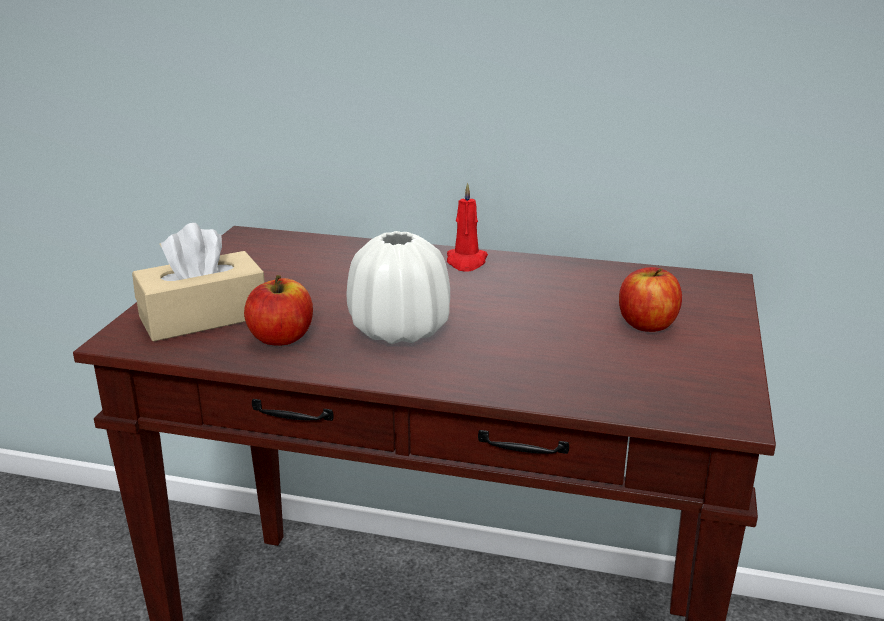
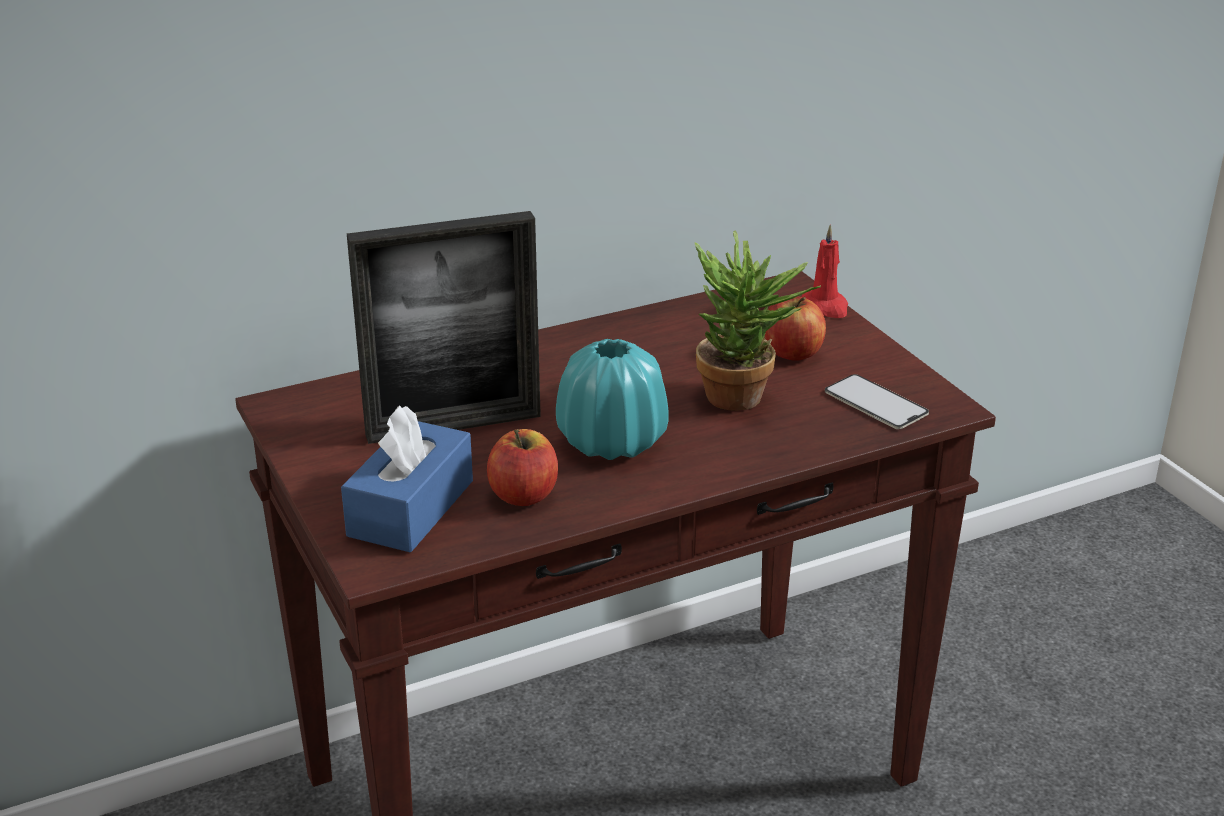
camera: 40 degrees left, 5 degrees up
(203, 317) = (411, 508): beige tissue box -> blue tissue box
(318, 281) = (453, 425): none -> picture frame
(399, 330) = (612, 442): white vase -> turquoise vase
(466, 262) = (555, 348): red candle -> red candle (825, 307)
(550, 341) = (745, 399): none -> potted plant
(664, 386) = (875, 402): none -> phone

